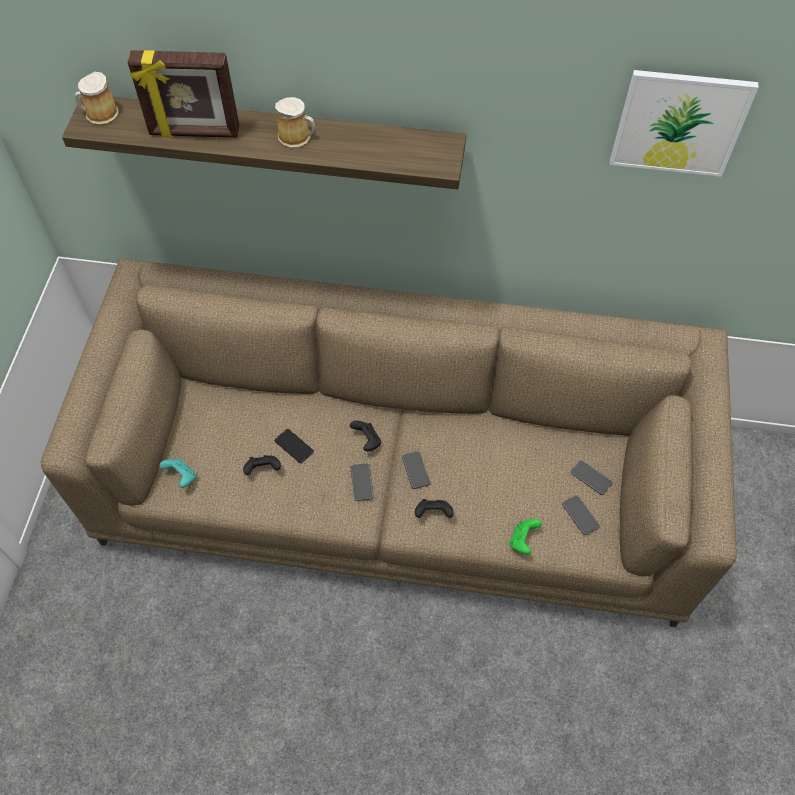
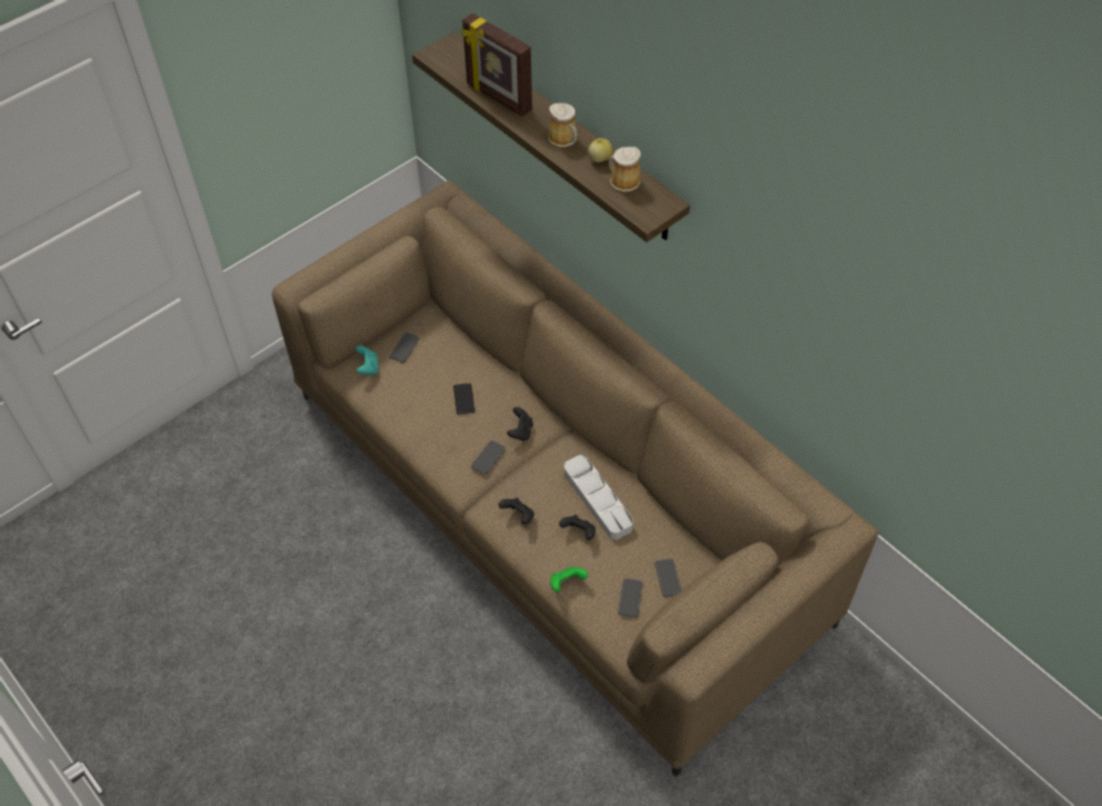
camera: 40 degrees right, 5 degrees down
(100, 114) = (450, 51): mug -> mug (623, 181)
(263, 469) = (427, 400): black game controller -> black game controller (579, 532)
(347, 137) = (599, 159): none -> apple
(415, 470) = (536, 477): phone -> phone (404, 348)
(481, 454) = (597, 499): none -> grey tray
(679, 123) = (841, 283): picture -> none

